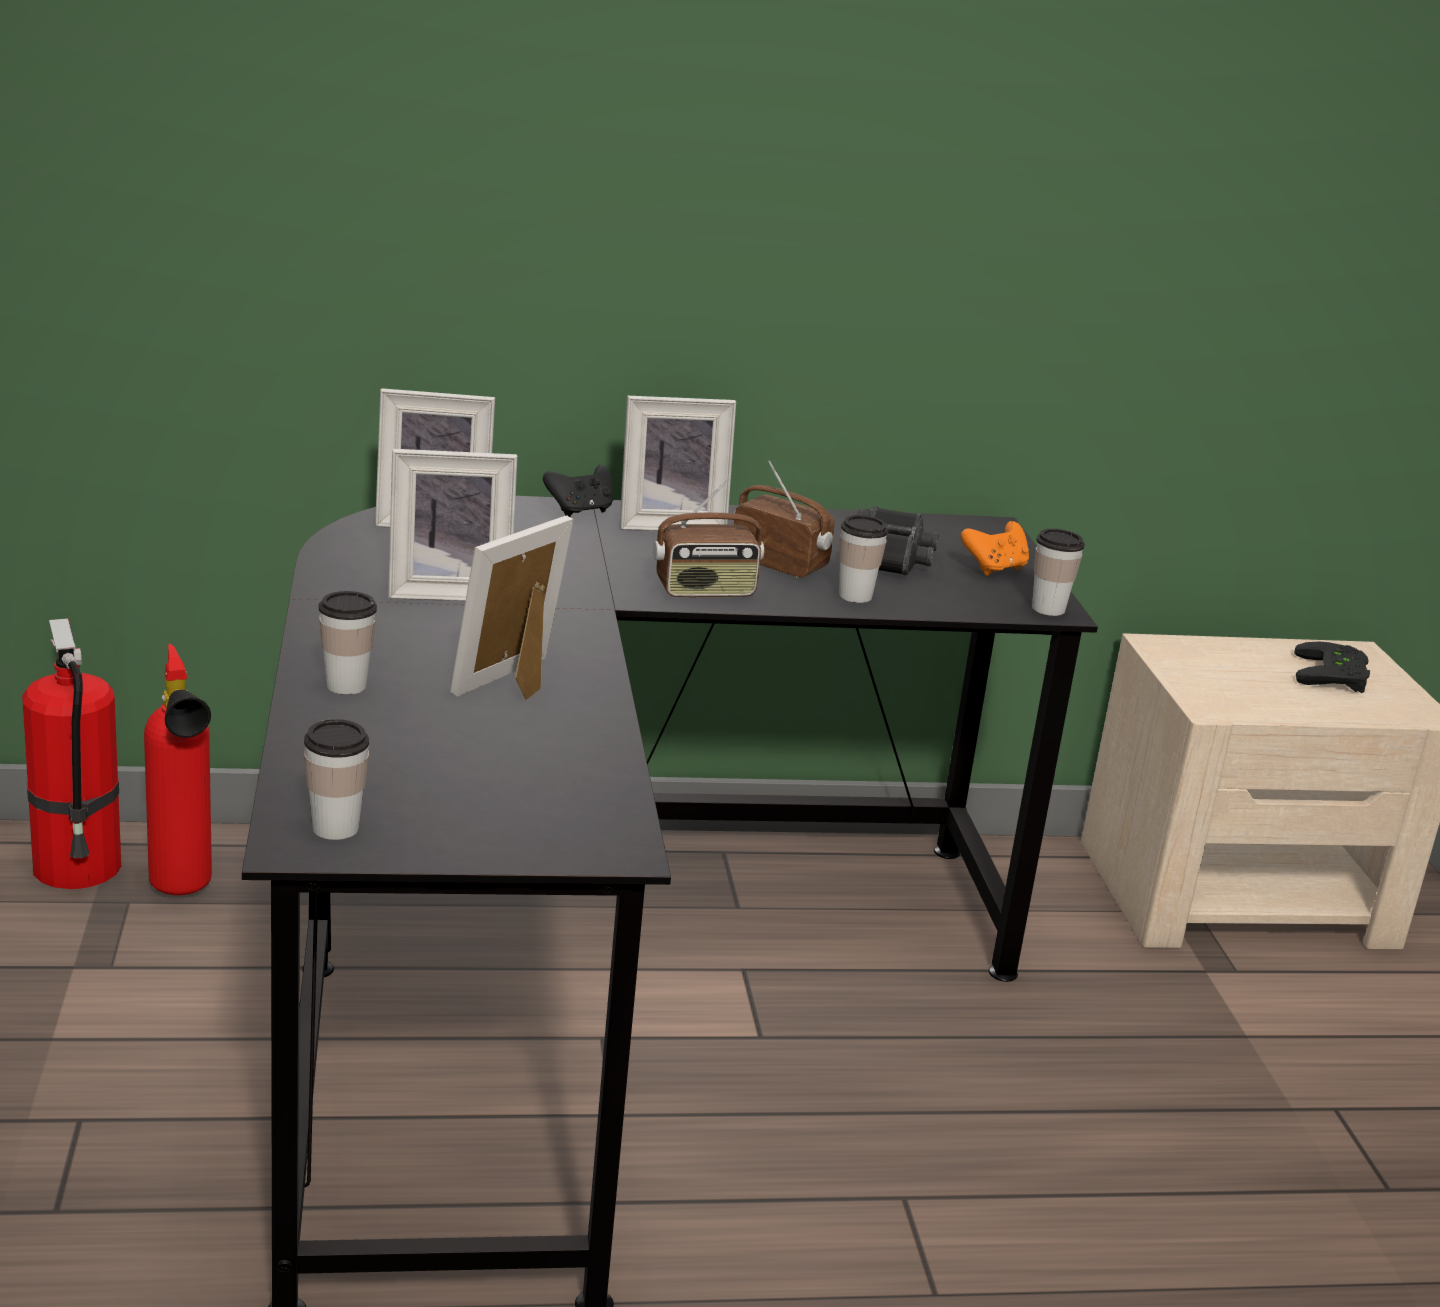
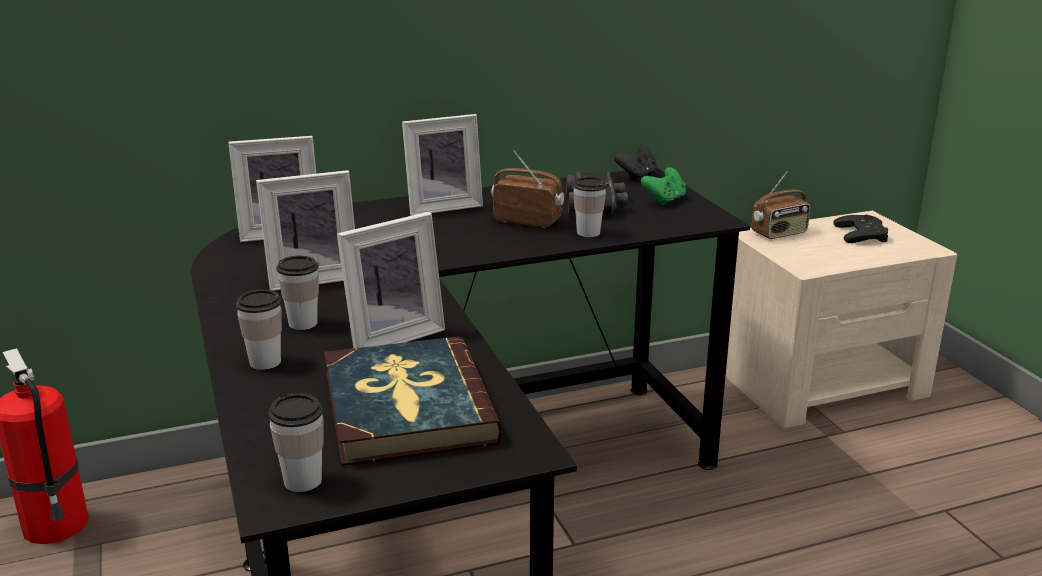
camera: 10 degrees left, 0 degrees up
(183, 894) = (140, 528): fire extinguisher -> none
(496, 771) = (406, 407): none -> book
(517, 683) = (391, 336): picture frame -> picture frame turned 150 degrees counterclockwise
(580, 511) = (378, 208): black game controller -> black game controller (637, 176)
(705, 591) = (489, 247): radio -> radio (779, 233)
(995, 569) = (664, 200): orange game controller -> green game controller
(1048, 608) = (713, 220): cup -> cup (303, 323)

